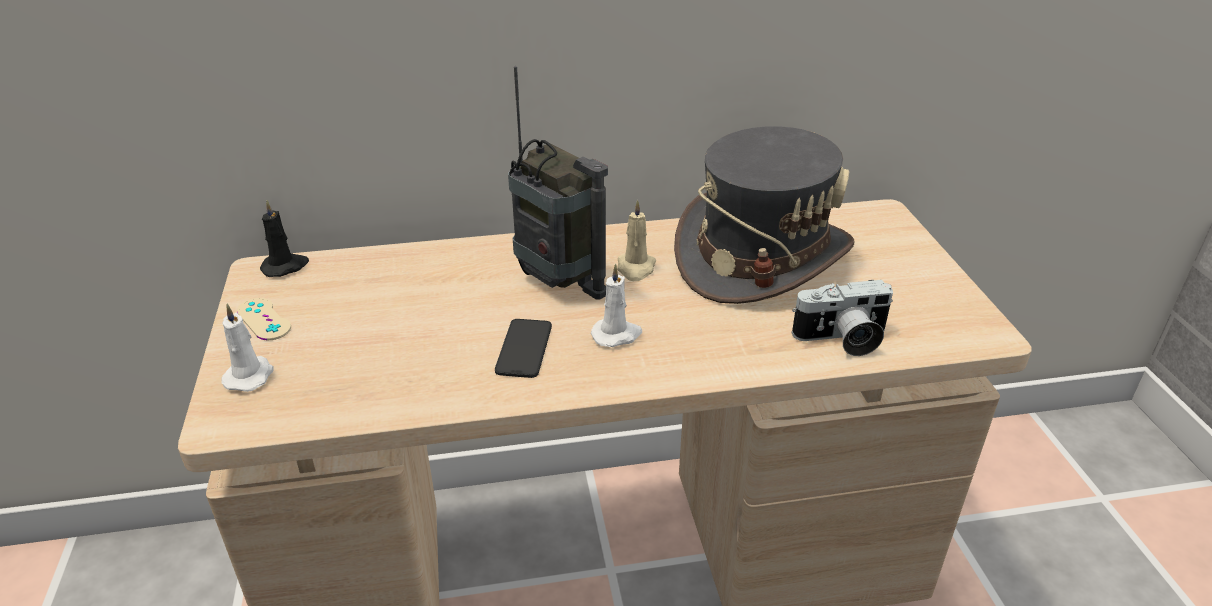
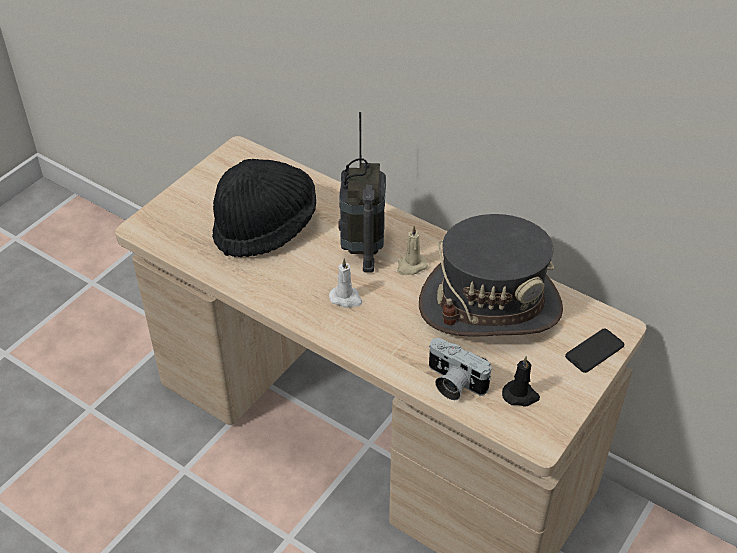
camera: 45 degrees right, 10 degrees up
(250, 375) = (173, 210): white candle -> none
(264, 319) = (210, 181): beige game controller -> none
(285, 267) = (251, 154): black candle -> black candle (521, 395)
(413, 324) = (265, 227): none -> black hat
(524, 348) = (295, 275): phone -> phone (594, 351)

